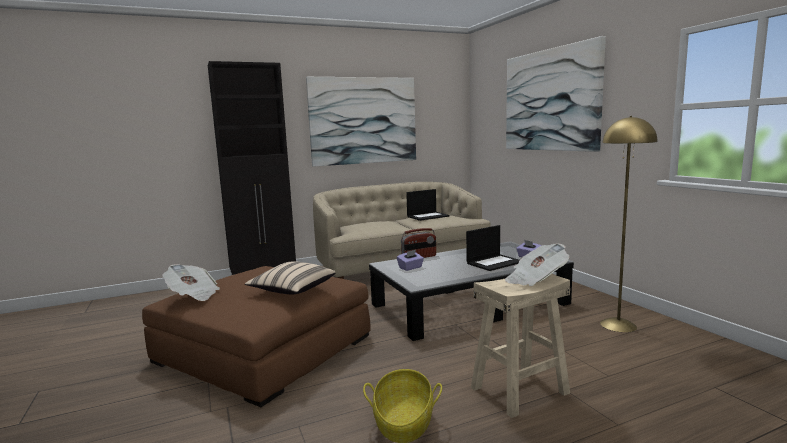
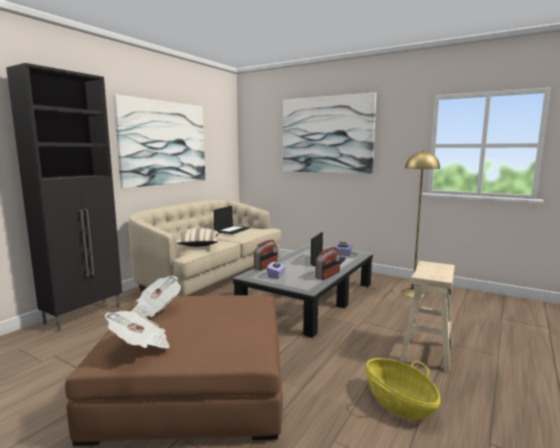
camera: 35 degrees left, 0 degrees up
(292, 291) = (240, 315): beige pillow -> beige pillow (198, 245)
(465, 276) = (328, 275): none -> radio
(535, 280) = (435, 268): newspaper -> newspaper (155, 309)

